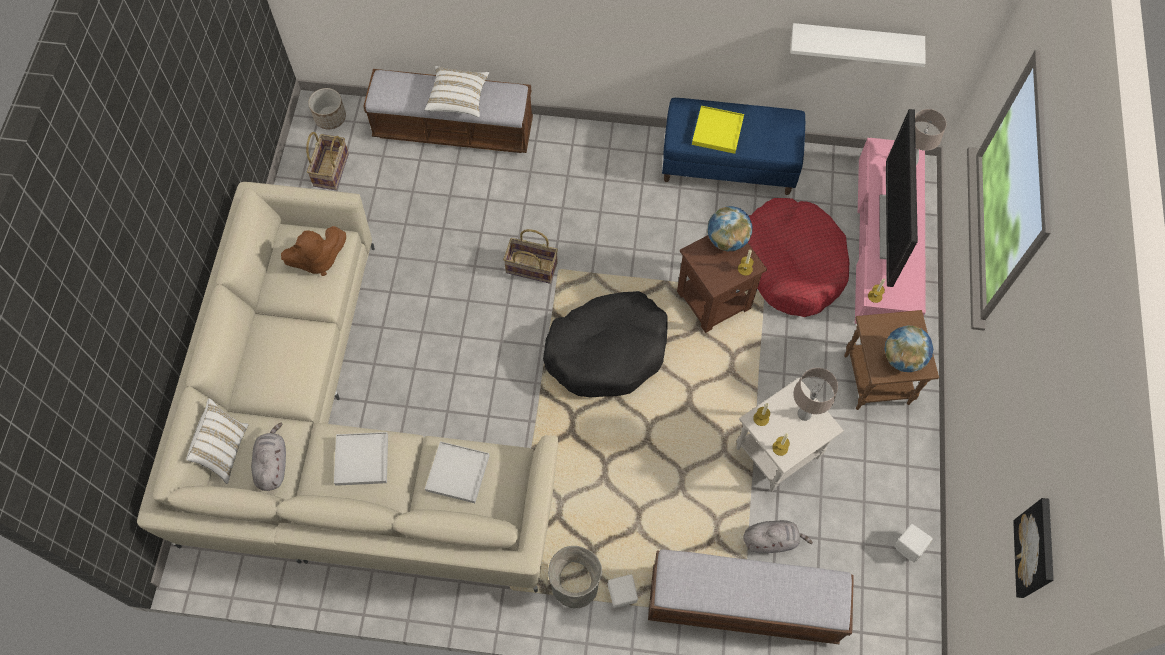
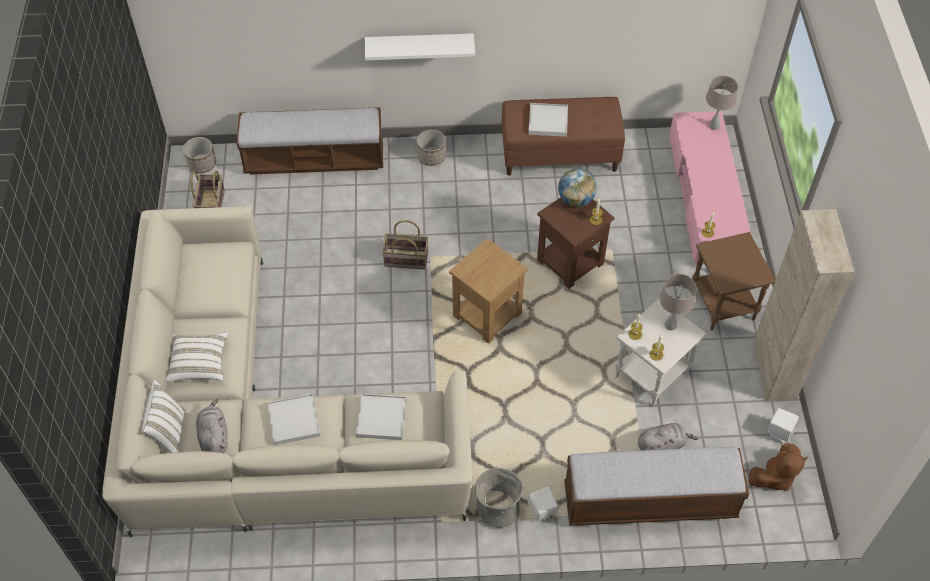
camera: 10 degrees left, 10 degrees down
(318, 260) = (222, 267): brown plush toy -> brown plush toy (774, 477)
(458, 98) = (319, 125): white pillow -> white pillow (199, 363)
(583, 145) = (431, 156): none -> planter
(607, 351) = (486, 315): black dog bed -> brown side table
(717, 131) = (548, 121): yellow tray -> white tray
(729, 165) = (560, 155): blue bench -> brown bench
(791, 264) = (630, 224): red dog bed -> none
(855, 41) = (651, 25): white shelf -> white shelf (419, 46)
(891, 227) = (709, 178): television -> none
(902, 358) = (742, 270): globe -> none
(918, 470) = (774, 370): none -> beige cabinet
(1037, 549) = (886, 358): picture -> none

